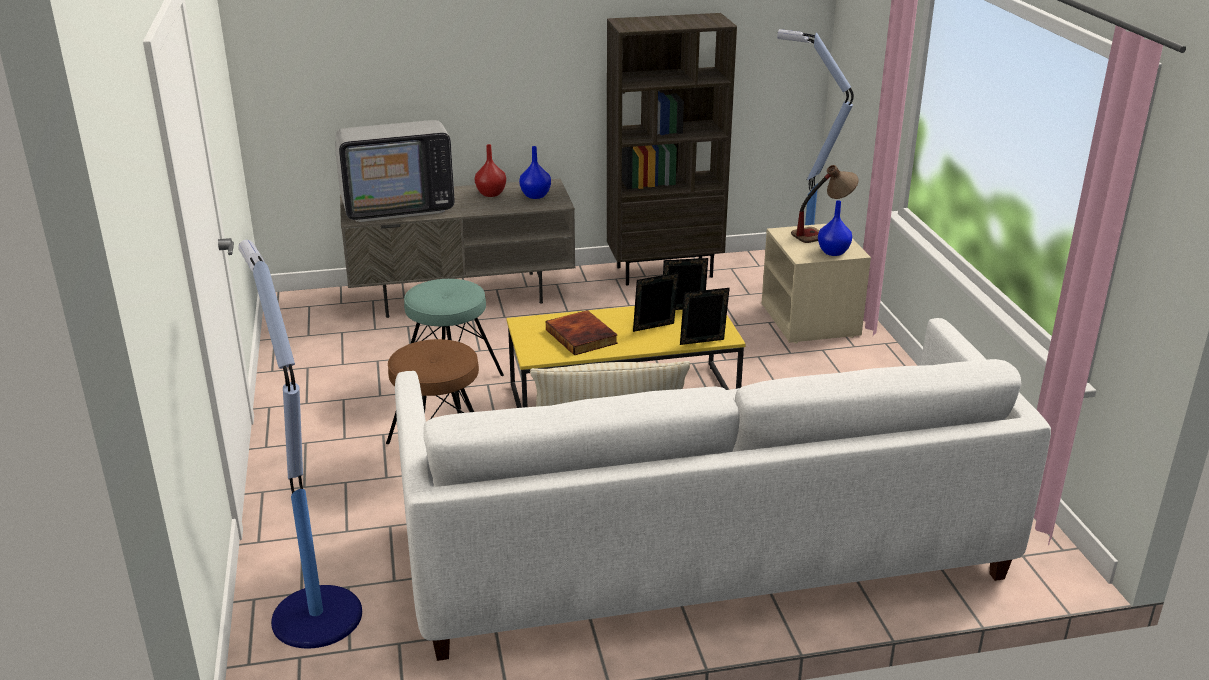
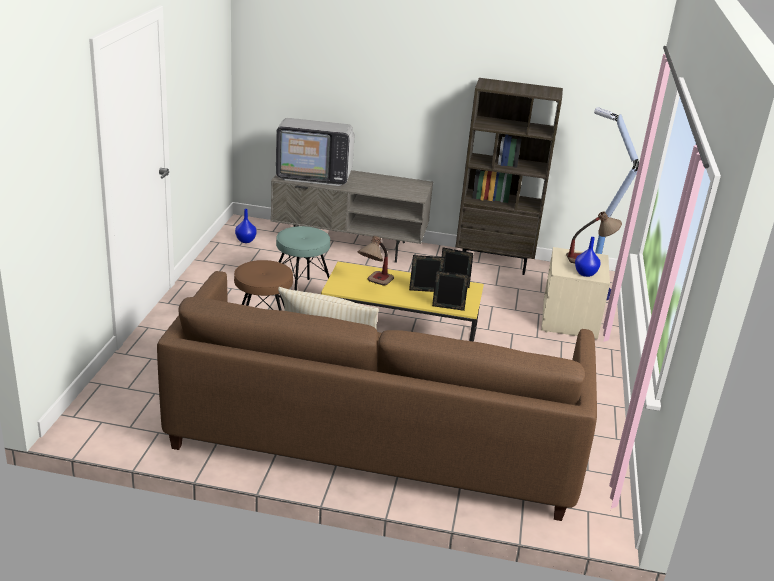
camera: 20 degrees right, 0 degrees up
(315, 614) = (126, 402): floor lamp -> none
(491, 193) = (379, 181): red vase -> none
(536, 196) = (407, 189): blue vase -> blue vase (246, 241)
(582, 336) = (374, 284): book -> table lamp
(703, 550) = (376, 439): white sofa -> brown sofa

